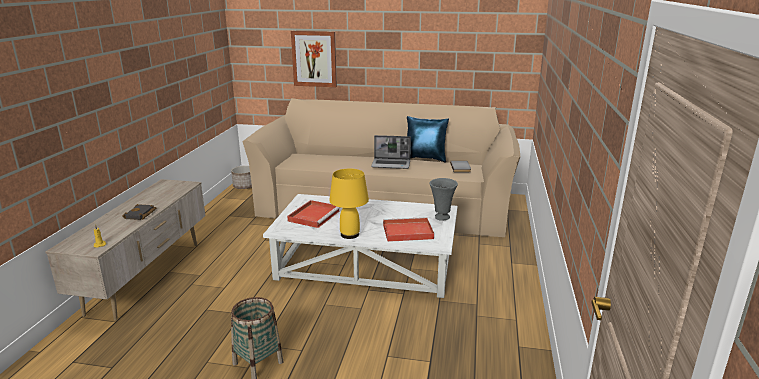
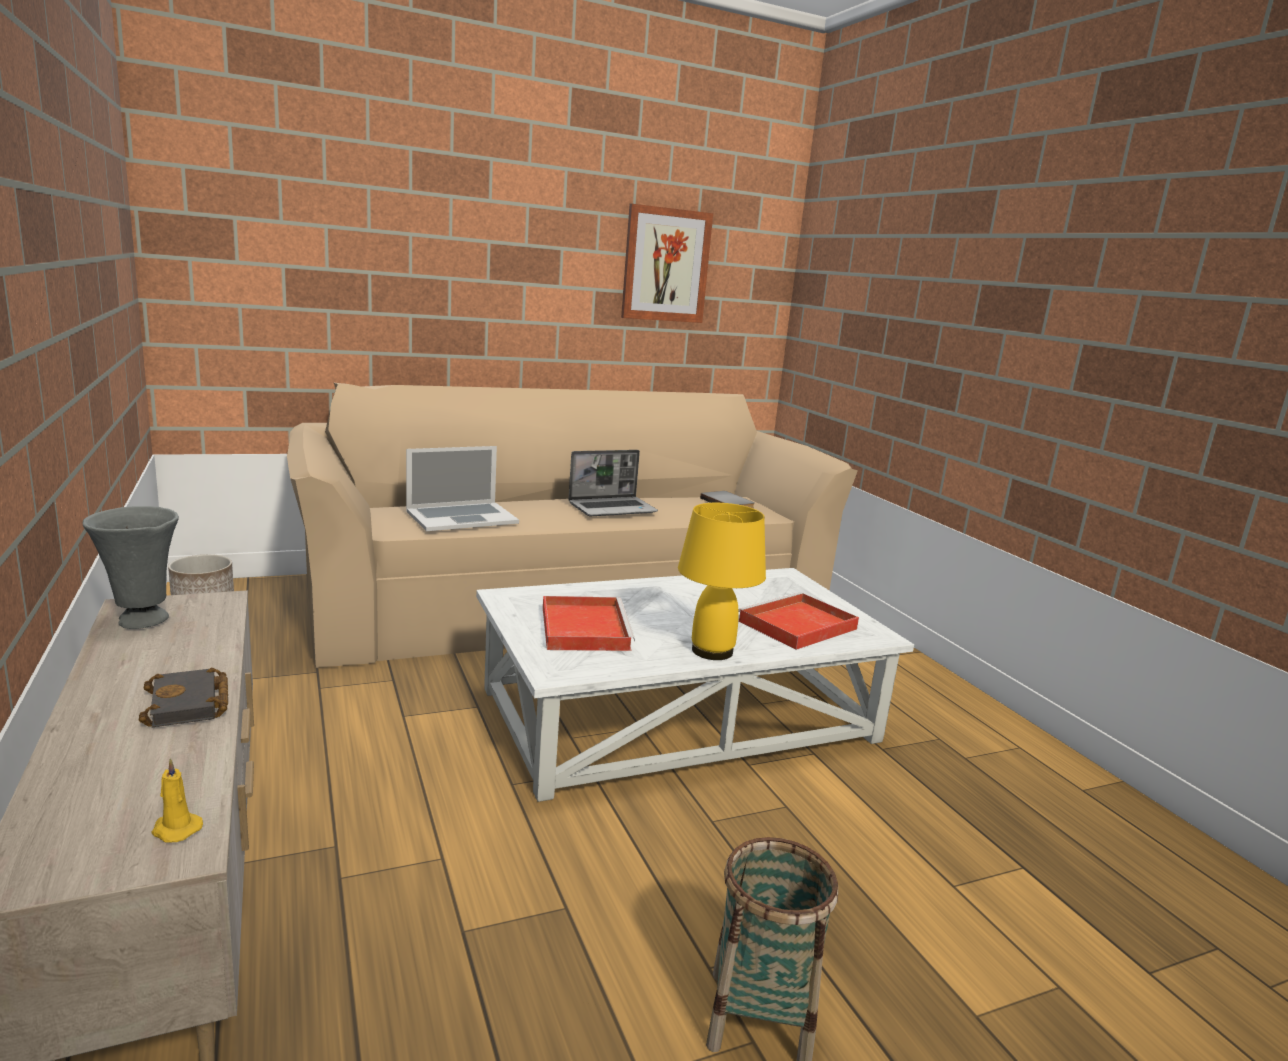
camera: 35 degrees left, 5 degrees down
(314, 59) = (373, 296): picture -> picture (665, 265)
(319, 161) = (461, 517): none -> laptop
(425, 158) = (646, 494): blue pillow -> none
(441, 217) = (805, 591): grey vase -> grey vase (141, 621)

